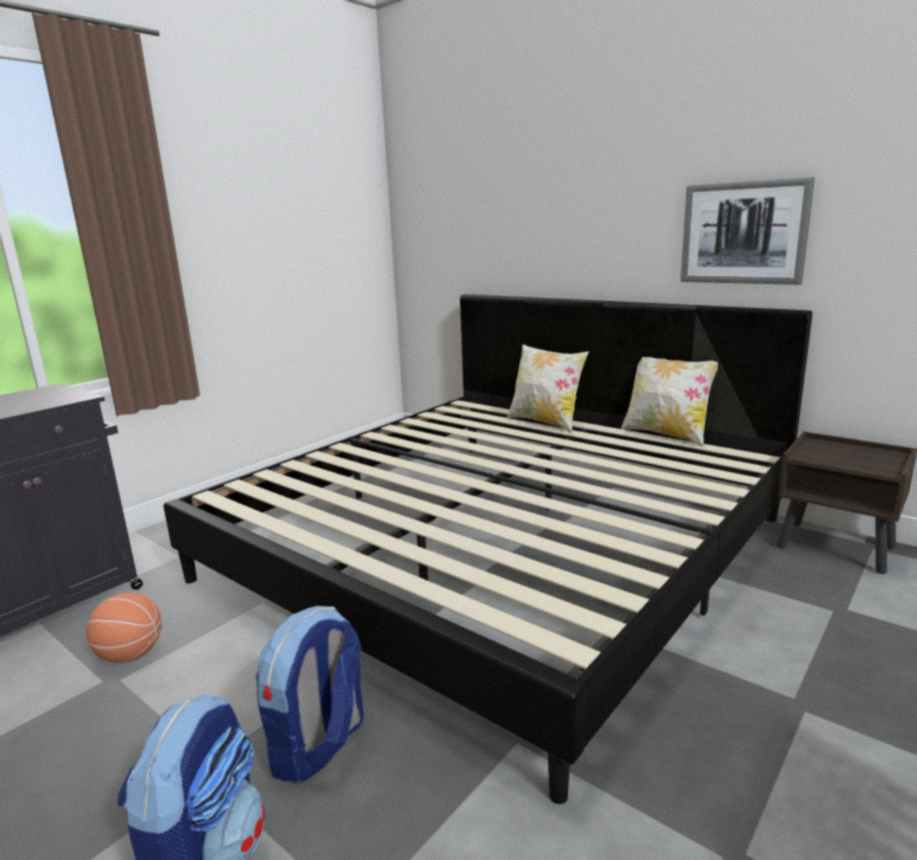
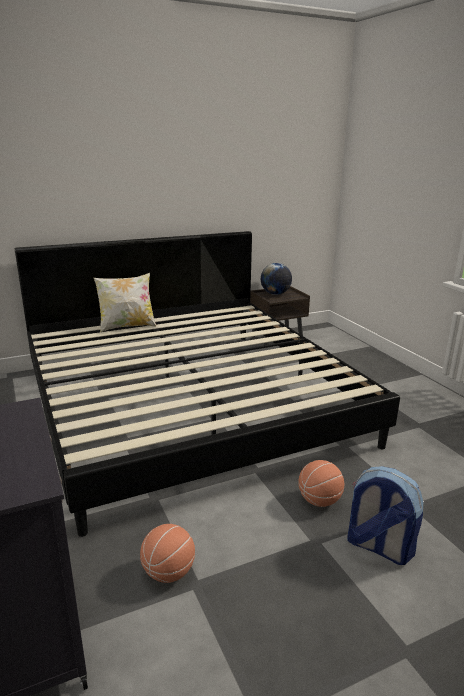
camera: 65 degrees left, 5 degrees up
(319, 746) = (319, 500): backpack -> basketball
(666, 434) = (194, 311): pillow -> none
(743, 233) = (213, 193): picture -> none
(847, 451) = (275, 294): none -> globe

